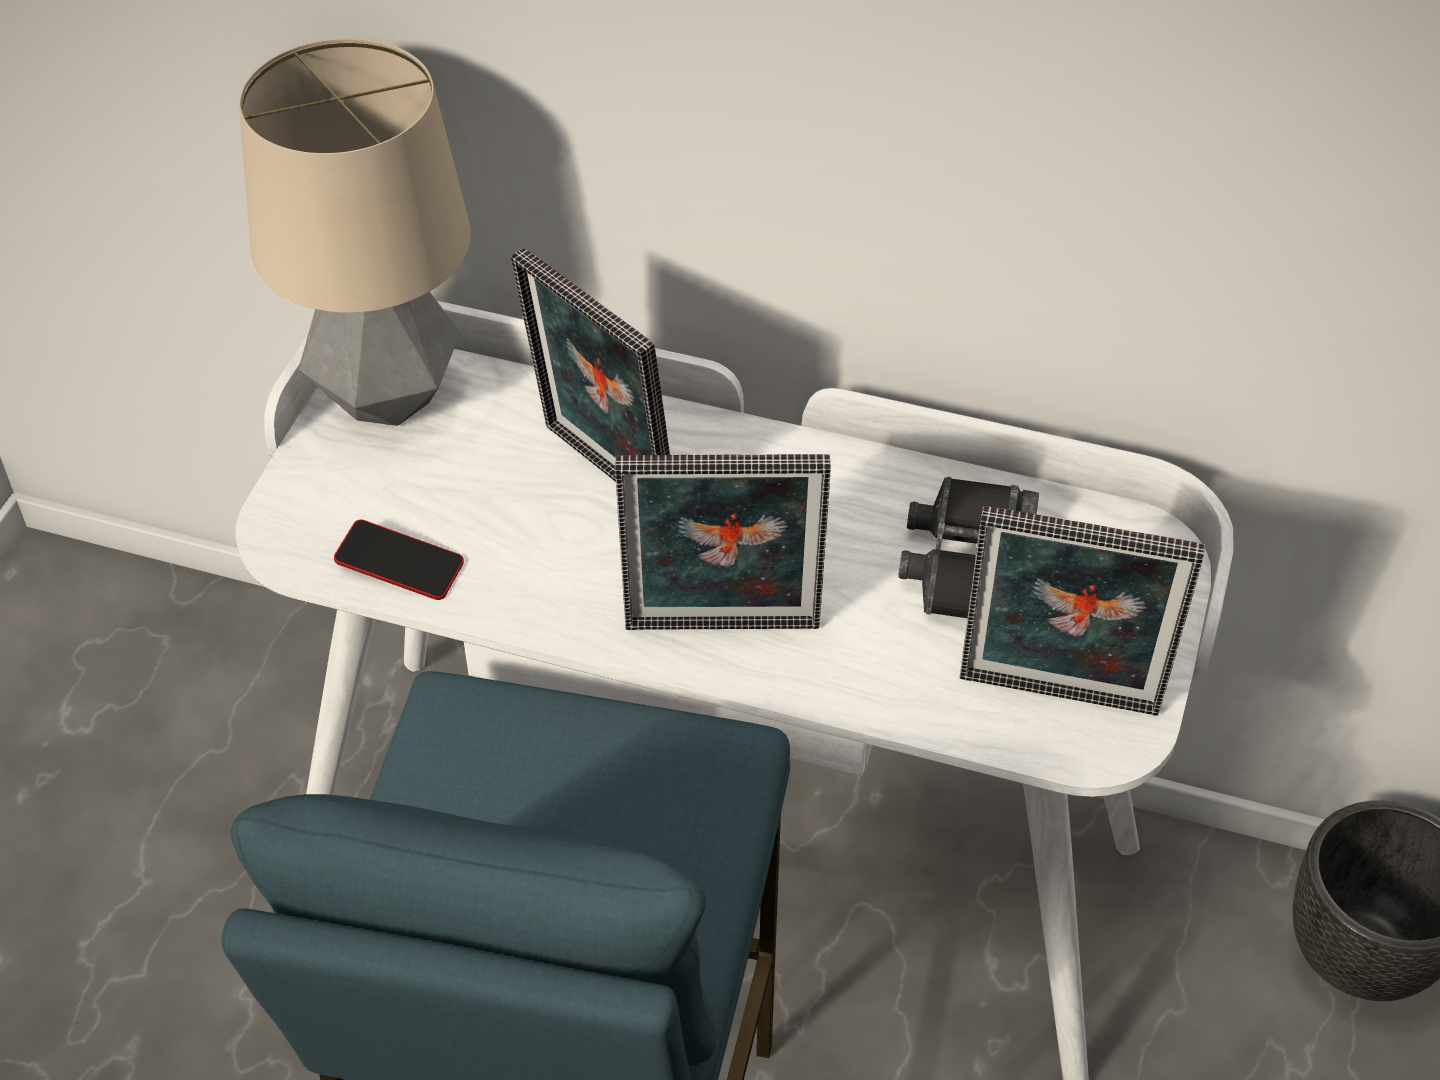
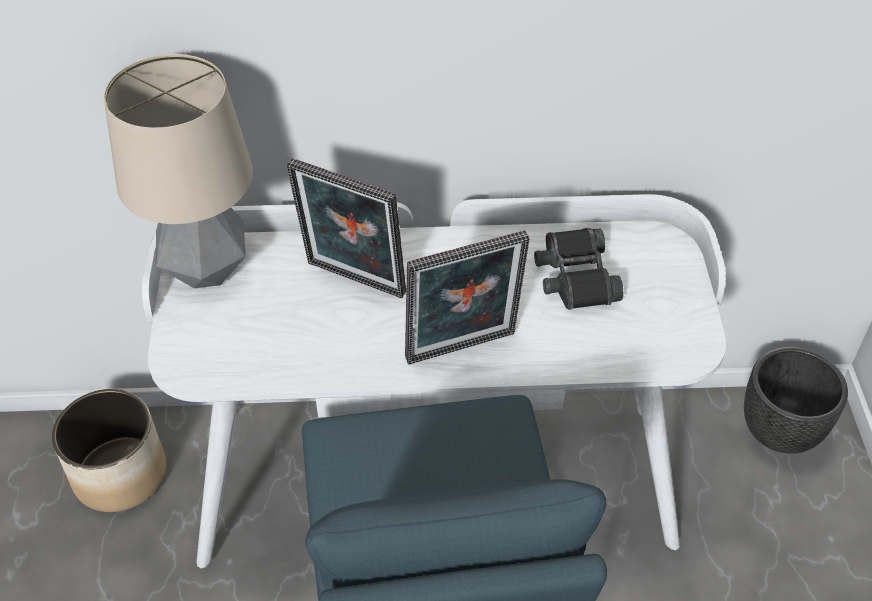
camera: 20 degrees left, 0 degrees up
(239, 694) = (121, 474): none -> planter
(400, 566) = (260, 365): phone -> none
(1057, 700) = (656, 337): picture frame -> none

